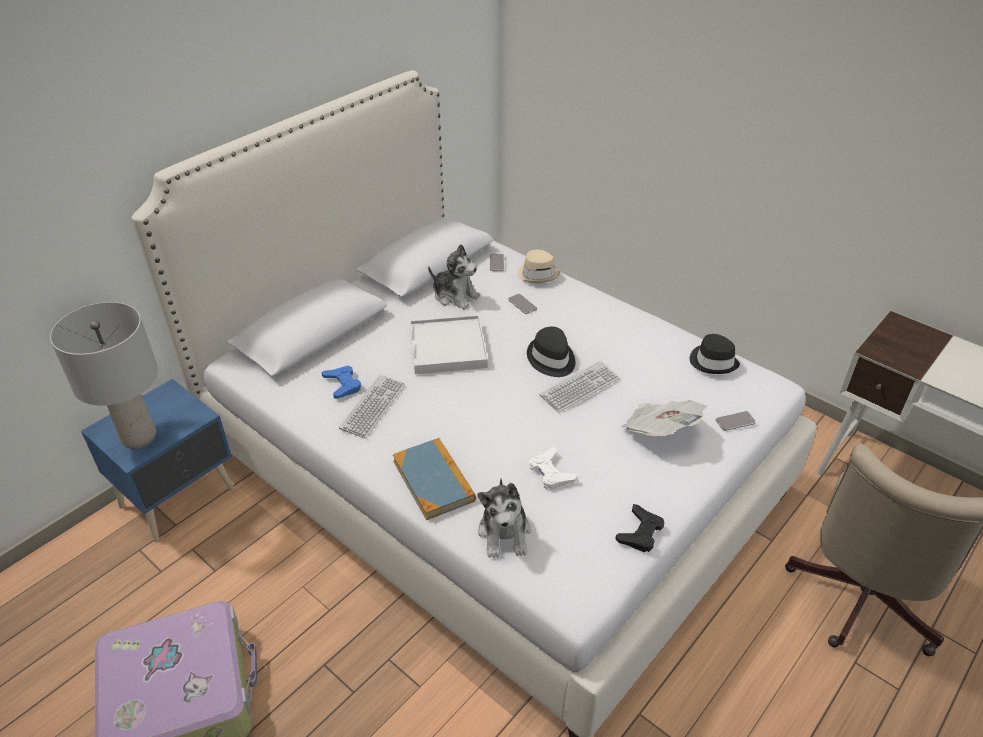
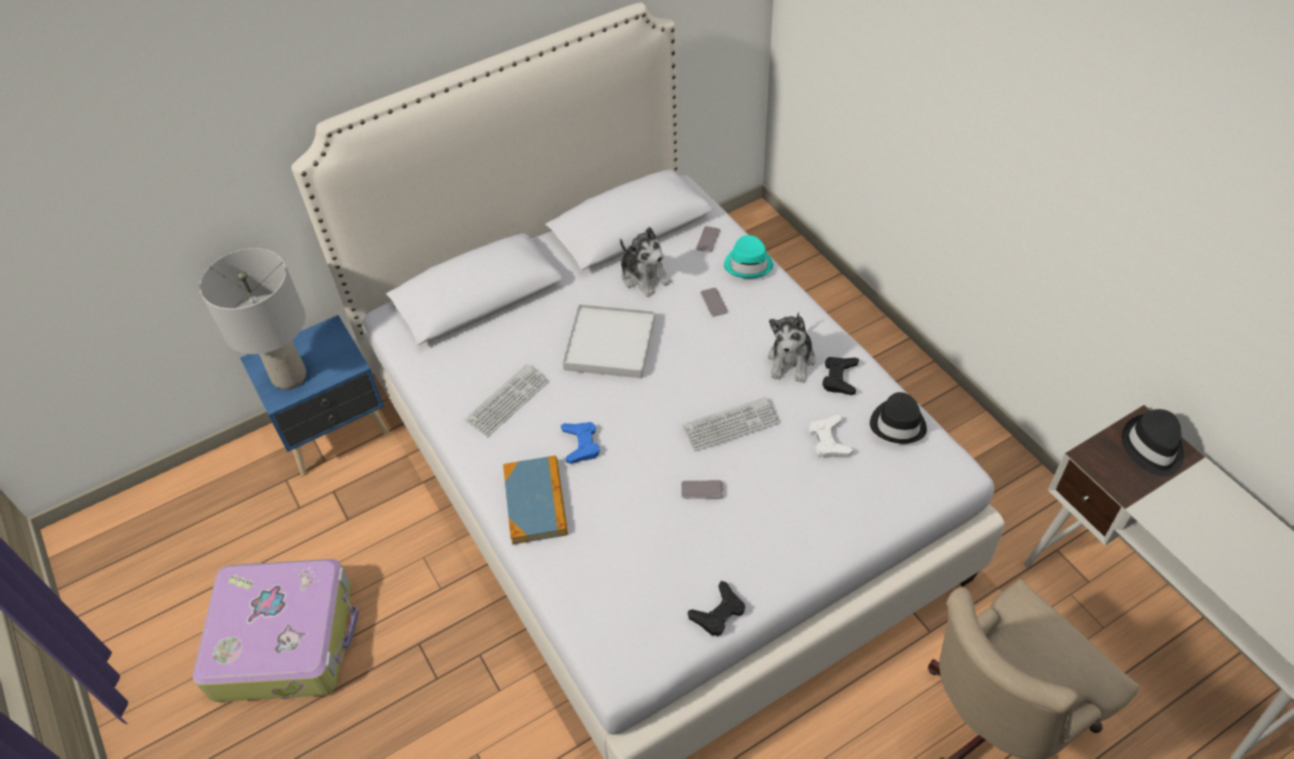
camera: 20 degrees right, 10 degrees up
(342, 385) = (487, 367): blue game controller -> blue game controller (581, 444)
(505, 533) = (582, 577): plush toy -> plush toy (791, 360)
(538, 274) = (748, 264): beige hat -> turquoise hat
(551, 359) = (715, 382): black hat -> black hat (1152, 447)
(551, 473) = (655, 522): white game controller -> white game controller (829, 440)
(650, 338) = (839, 378): none -> black game controller
(660, 431) = (794, 499): newspaper -> none
(735, 421) = (885, 507): phone -> phone (702, 490)

